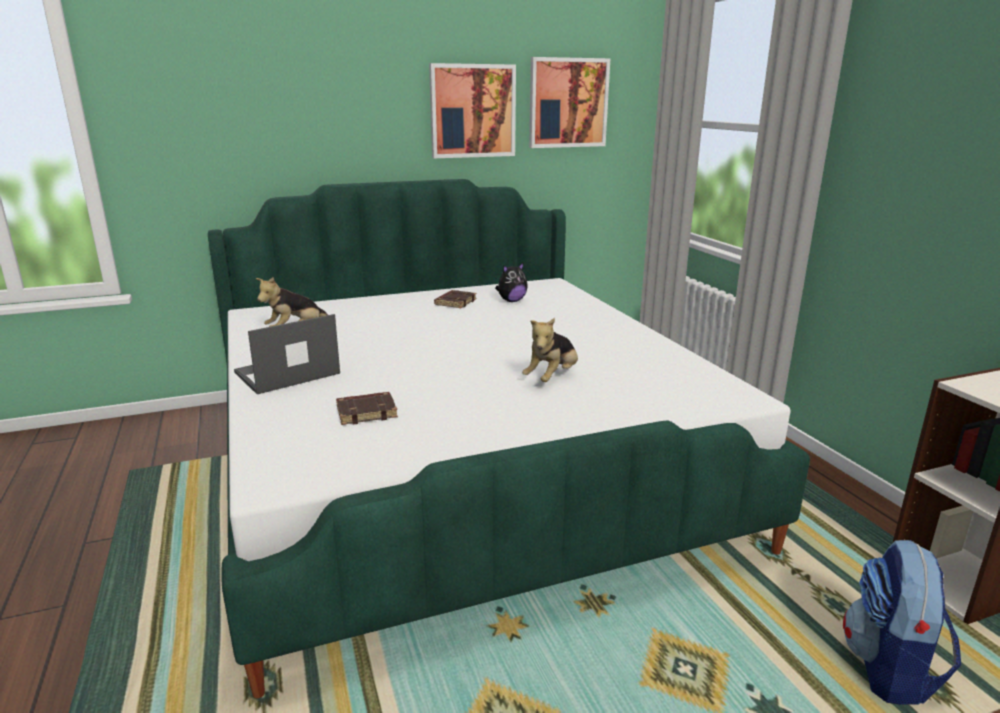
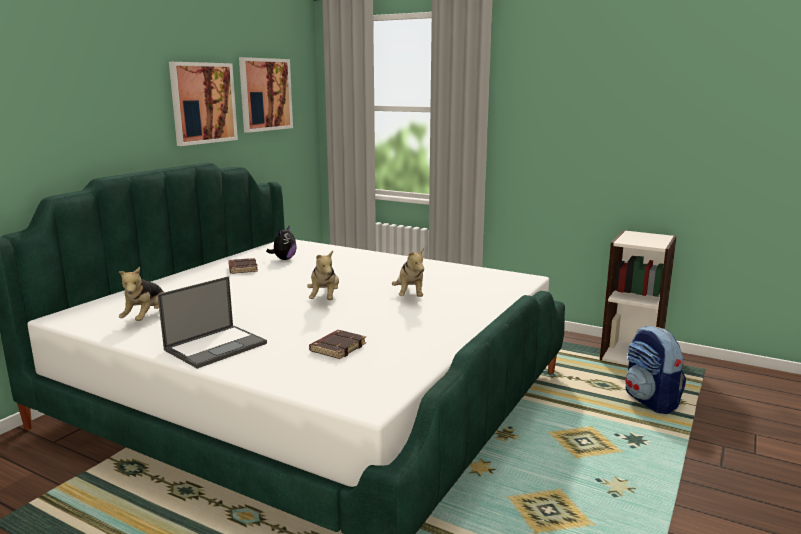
camera: 40 degrees left, 5 degrees down
(286, 374) = (216, 346): laptop -> laptop turned 150 degrees counterclockwise
(462, 354) = (325, 299): none -> plush toy

